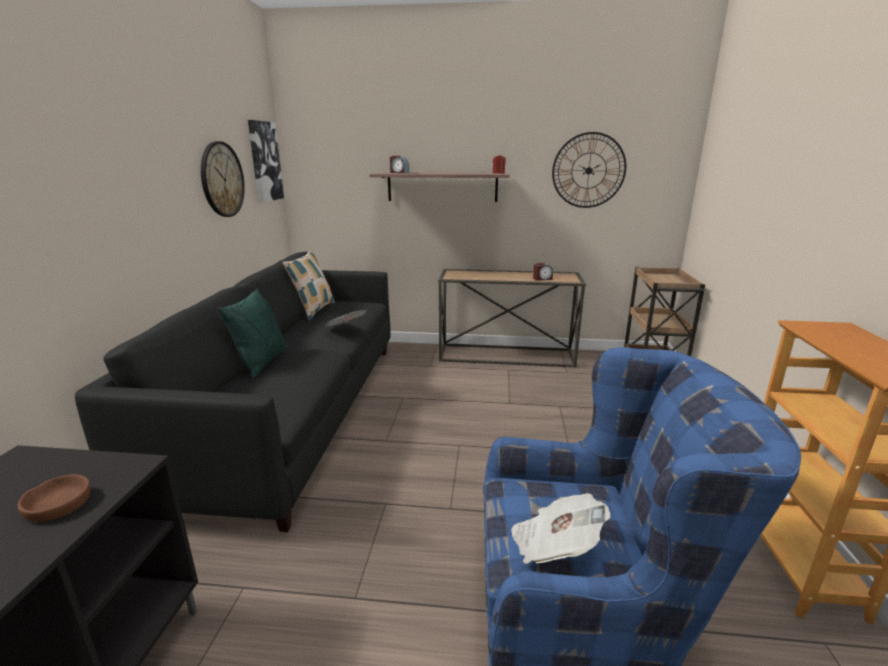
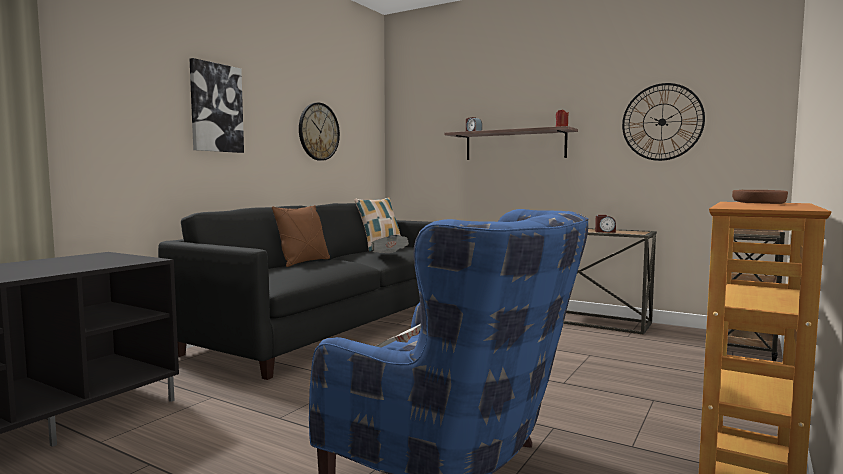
camera: 25 degrees right, 15 degrees down
(58, 504) = (99, 263): brown bowl -> brown bowl (758, 203)
(262, 362) = (303, 262): green pillow -> brown pillow
(264, 161) = (365, 126): picture -> picture (216, 108)

